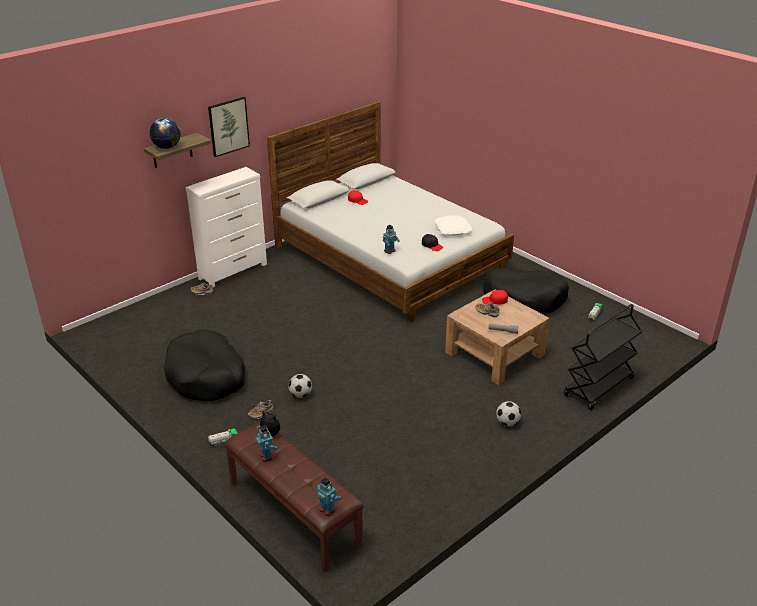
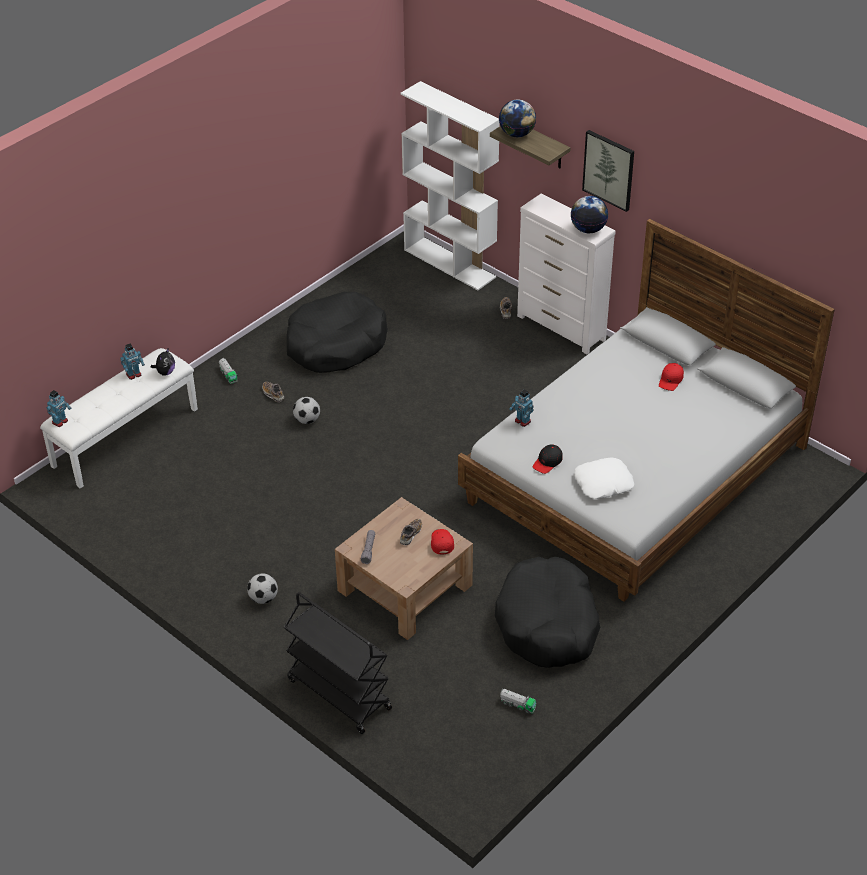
camera: 85 degrees right, 10 degrees up
(128, 313) = (450, 263): none -> white bookcase
(240, 174) = (588, 229): none -> globe
(292, 513) = (125, 437): brown bench -> white bench

